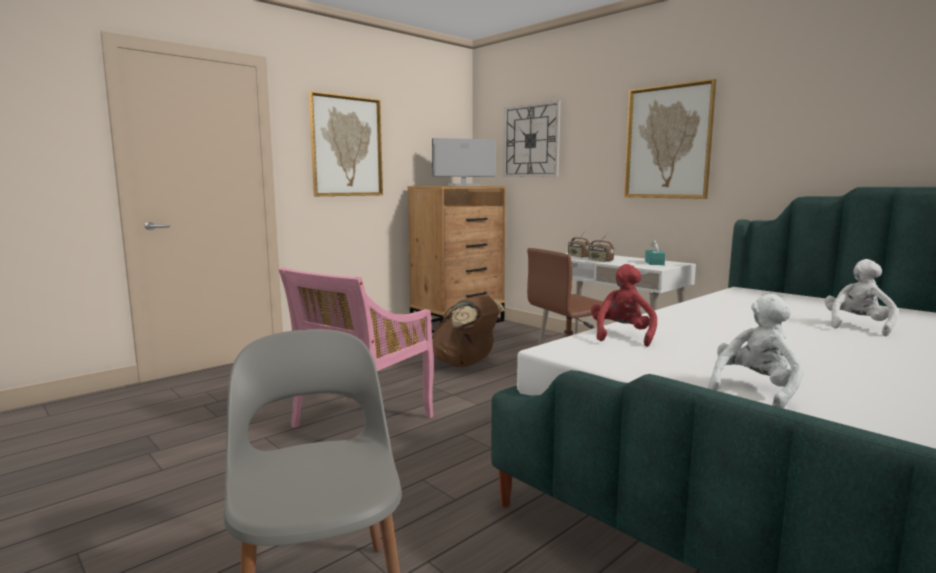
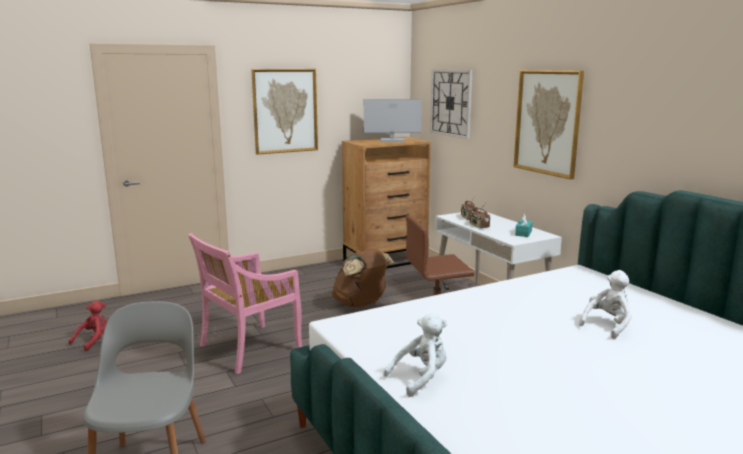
camera: 15 degrees right, 5 degrees up
(622, 336) = (399, 315): red plush toy -> red plush toy (94, 341)

